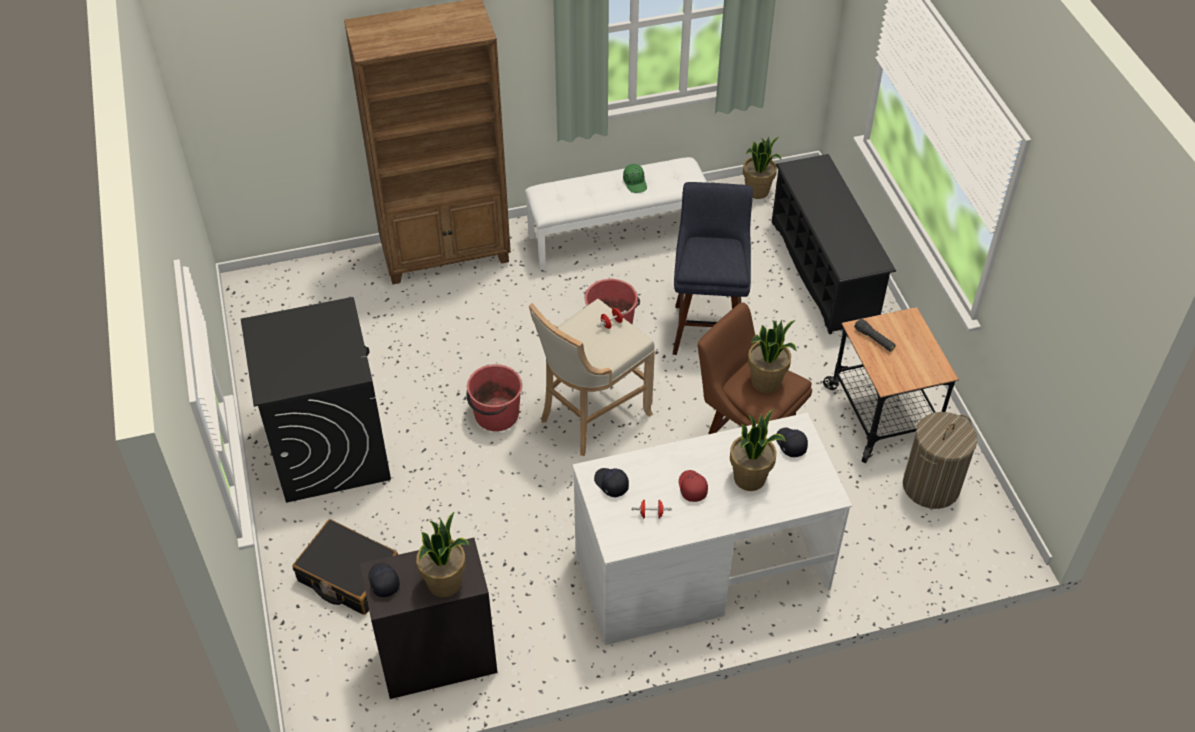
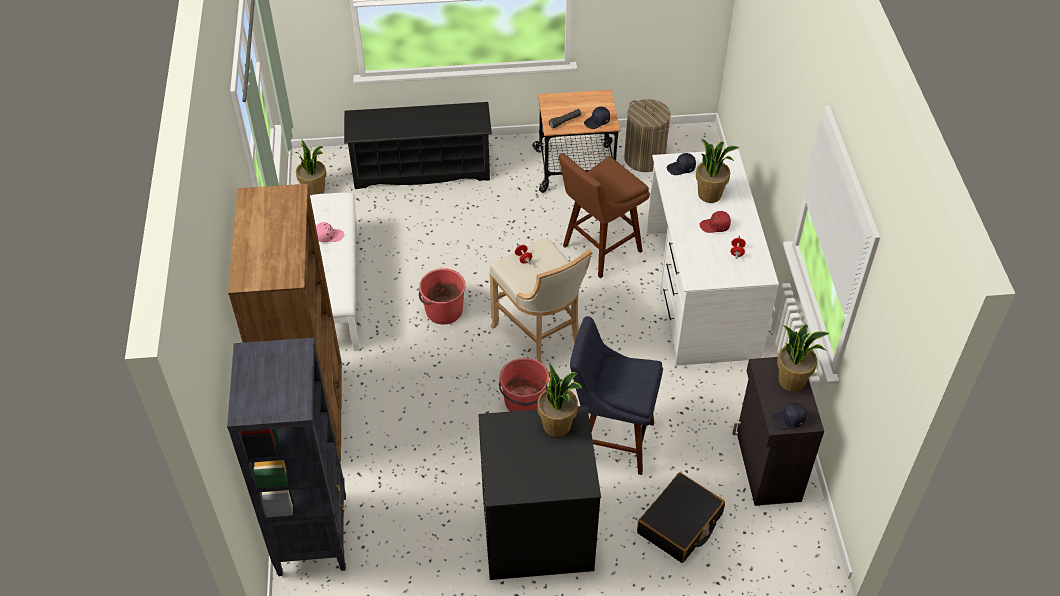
camera: 80 degrees left, 0 degrees up
(316, 281) = (313, 534): none -> black bookcase
(610, 484) = (706, 270): black cap -> black cap (597, 122)
(635, 183) = (329, 236): green cap -> pink cap
(707, 326) = (461, 249): blue stool -> blue stool (610, 440)
(766, 382) = (609, 177): potted plant -> potted plant (557, 425)

